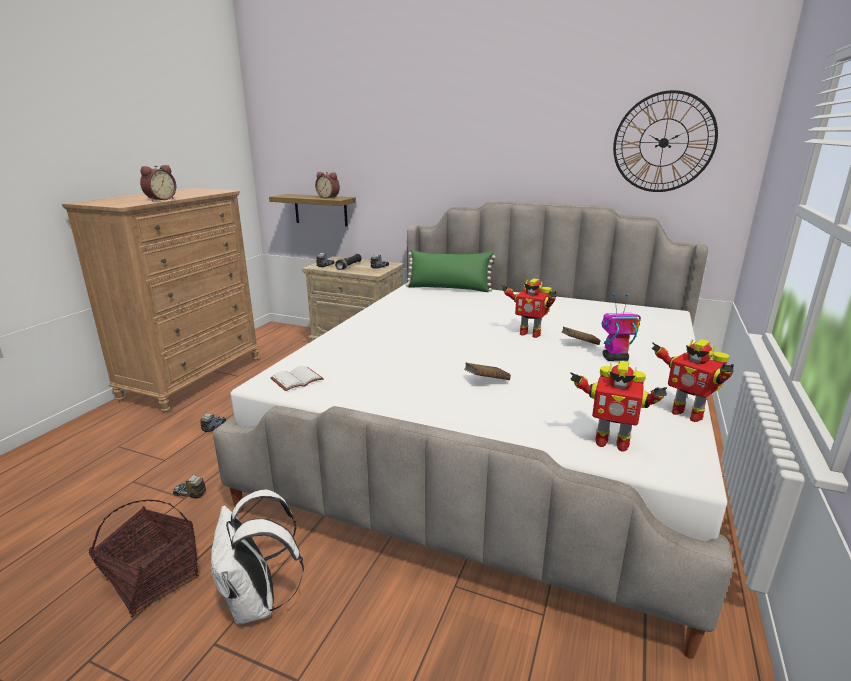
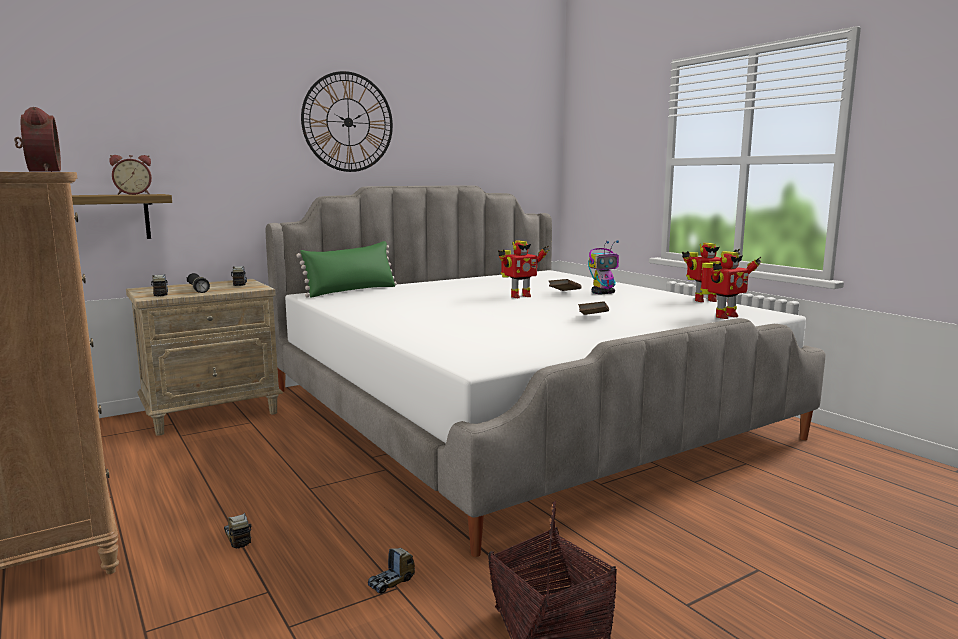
camera: 55 degrees left, 10 degrees down
(257, 603) = (646, 571): white backpack -> none
(297, 379) = (486, 356): white book -> none
(614, 358) = (603, 293): toy robot -> toy robot turned 150 degrees counterclockwise
(663, 142) = (501, 128): wall clock -> wall clock (348, 122)

